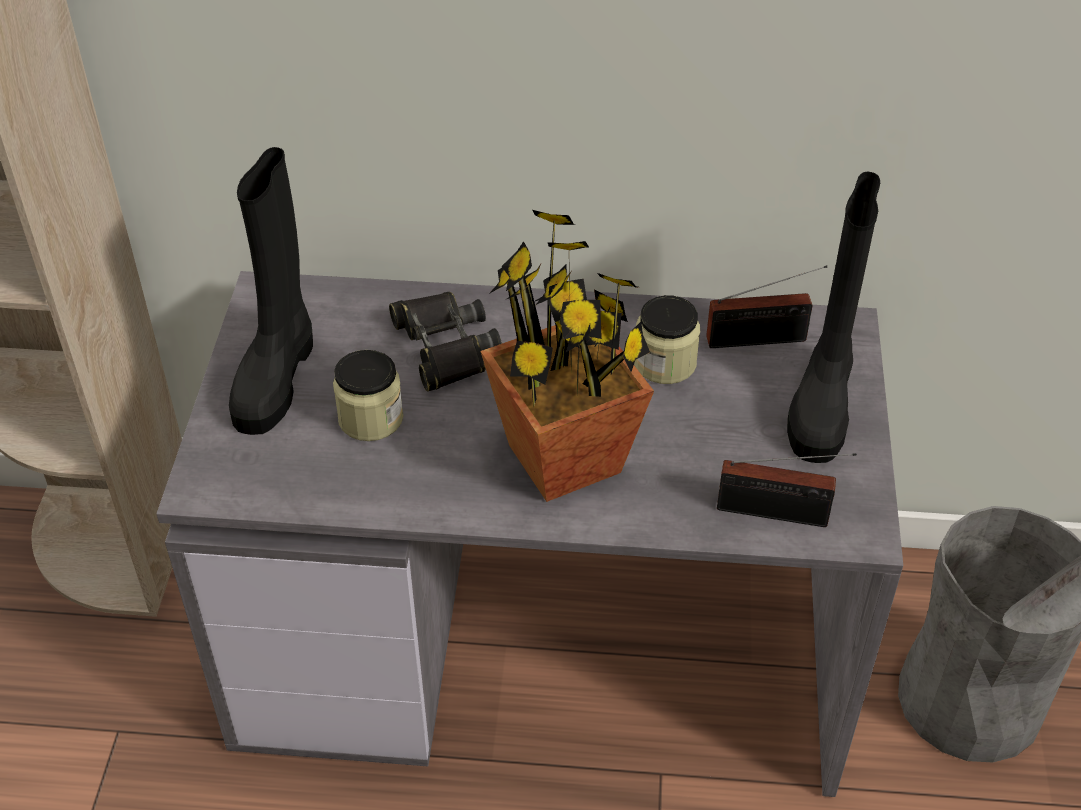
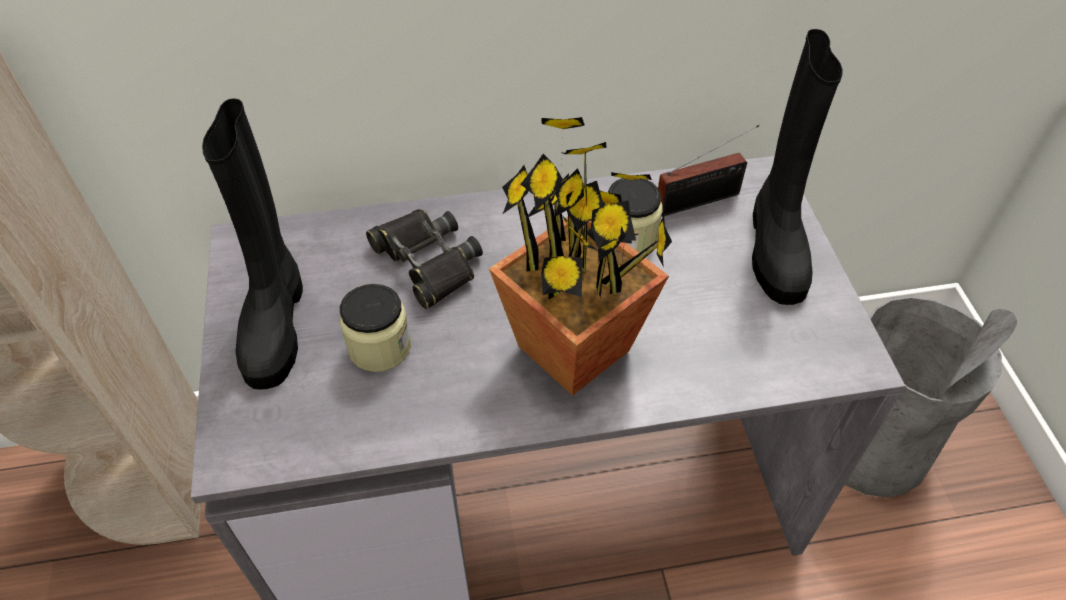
camera: 15 degrees left, 5 degrees up
(778, 514) = (781, 360): radio -> none

